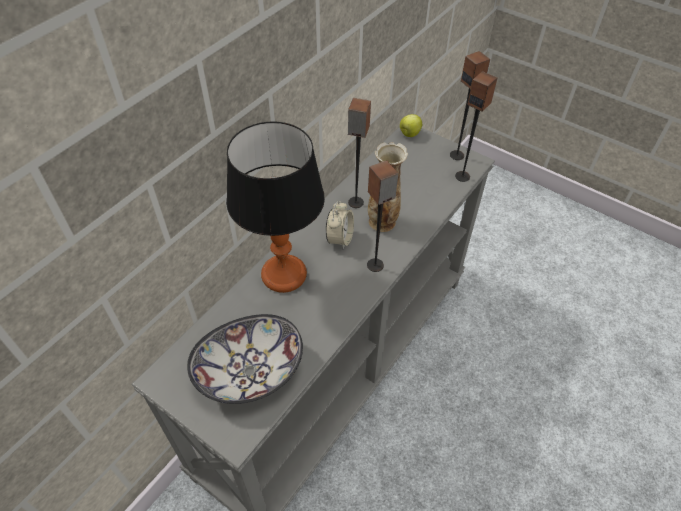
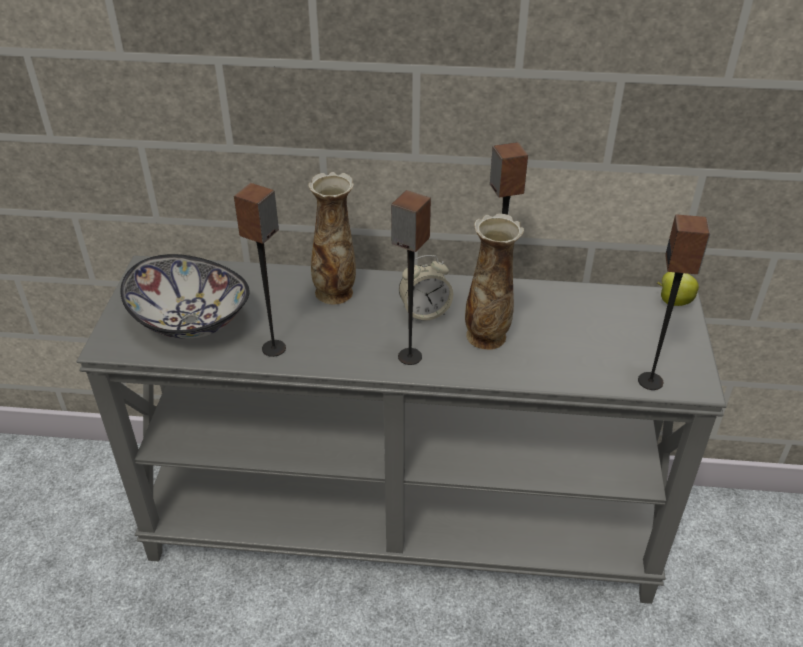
camera: 60 degrees right, 10 degrees down
(284, 274) = (335, 292): table lamp -> vase
(457, 155) = (687, 361): speaker -> speaker (274, 348)

